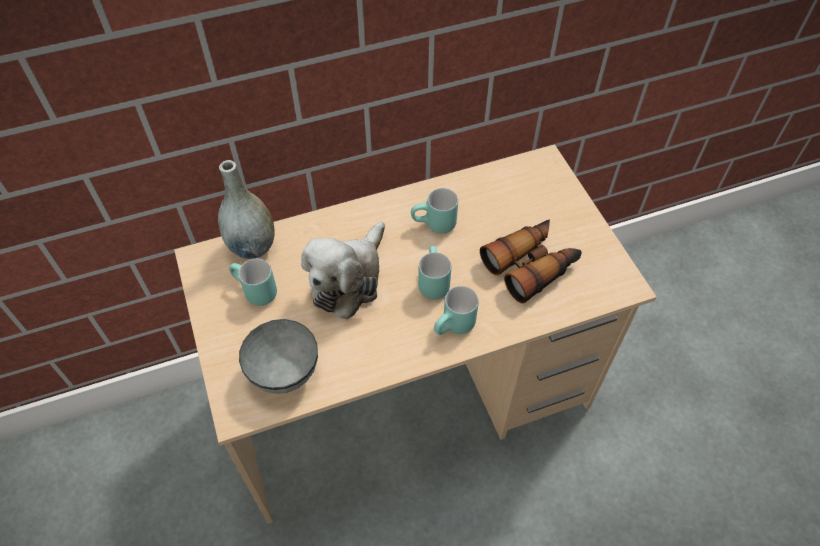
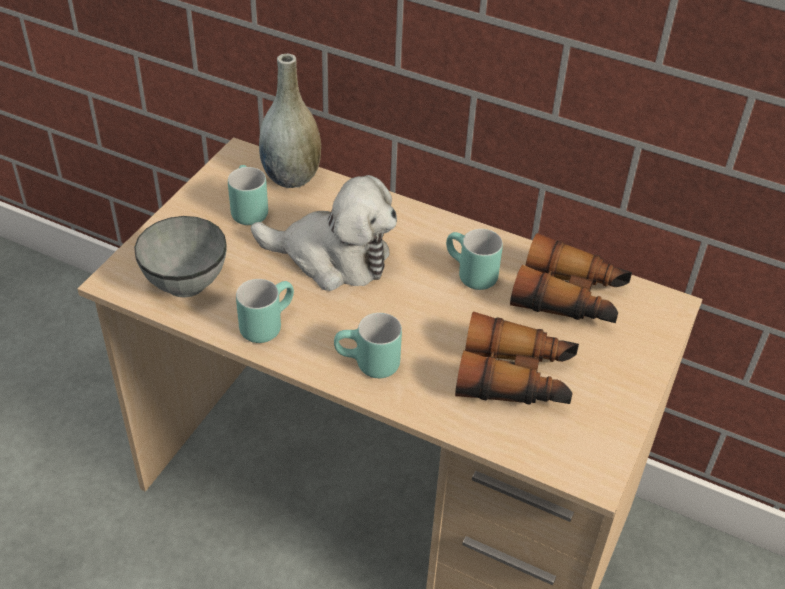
camera: 45 degrees right, 10 degrees down
(348, 279) = (332, 258): plush toy -> plush toy turned 150 degrees counterclockwise
(431, 281) = (399, 315): turquoise mug -> turquoise mug (266, 323)
(498, 195) = (570, 297): none -> binoculars

